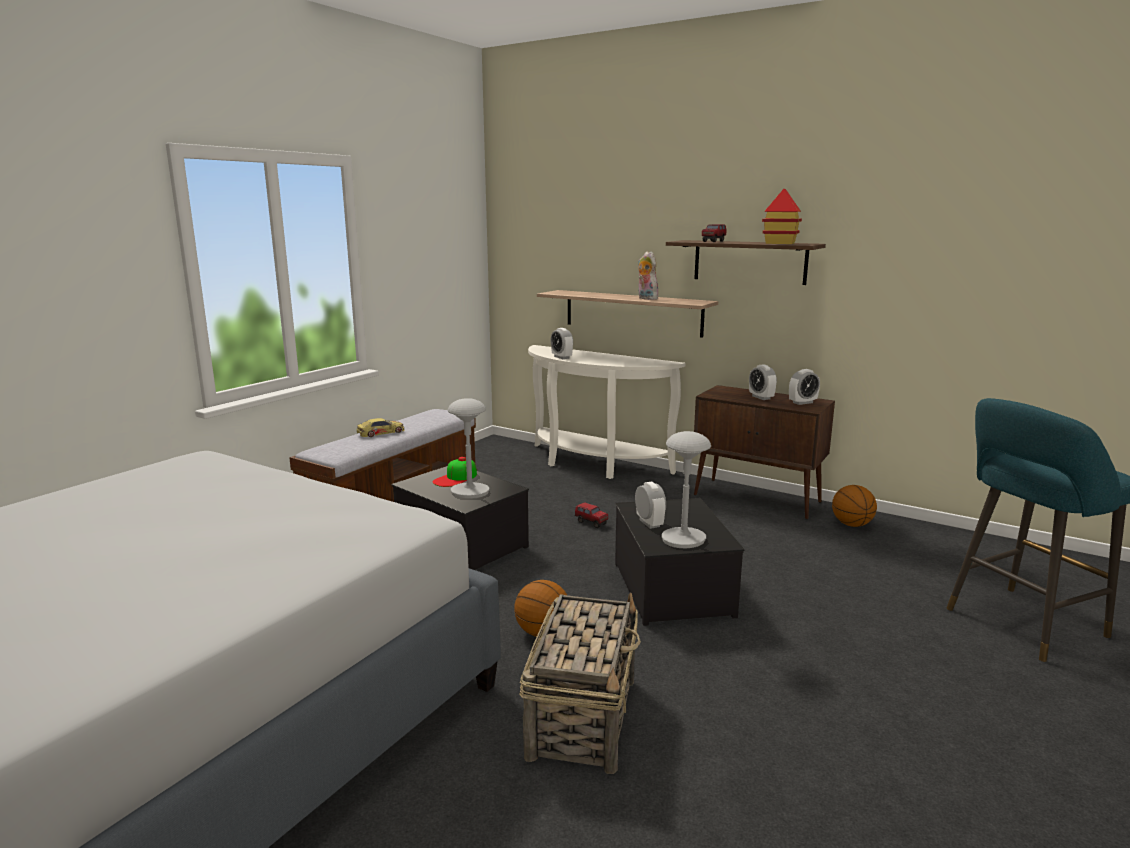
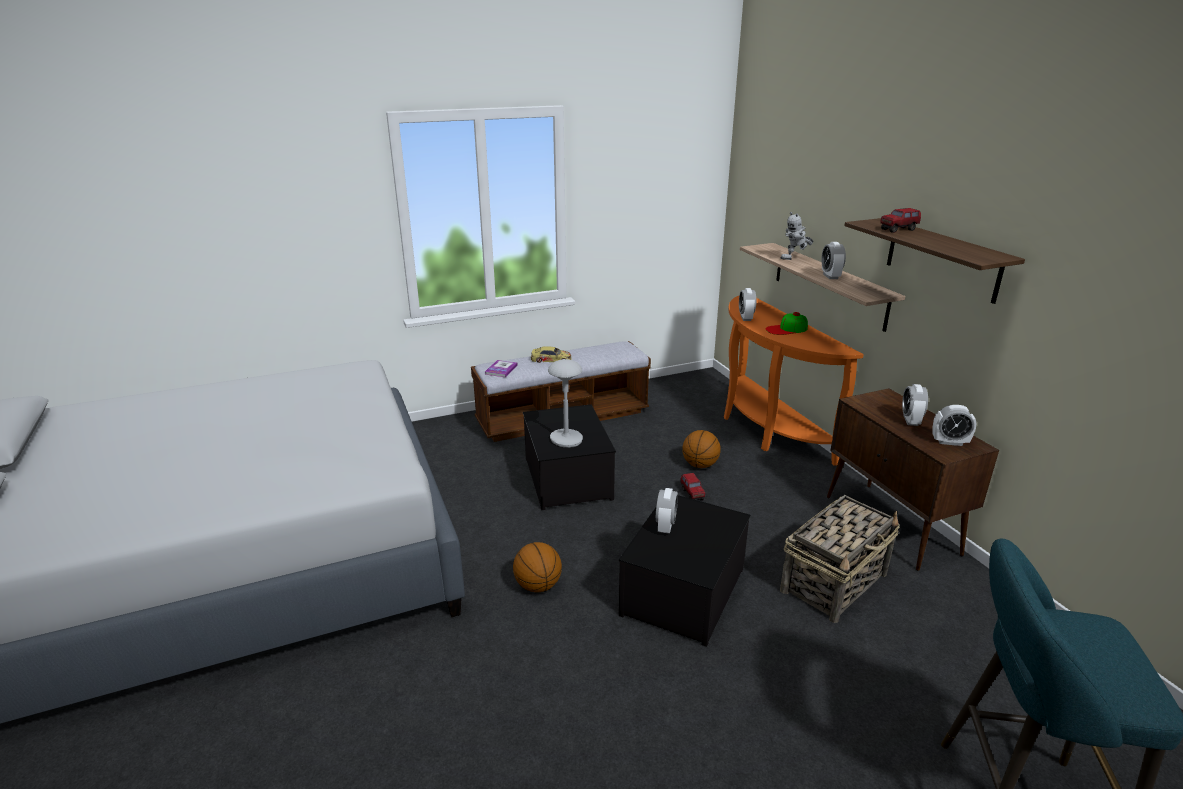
camera: 35 degrees right, 10 degrees up
(337, 449) = (501, 369): none -> book
(455, 478) = (573, 421): cap -> cap (786, 329)
(583, 716) = (489, 671): basket -> basket (835, 582)
(591, 464) = (765, 428): white console table -> orange console table
(598, 294) = (795, 259): none -> toy robot
(646, 298) = (830, 276): plush toy -> alarm clock
(683, 540) = (671, 556): grey table lamp -> none
(780, 243) = (961, 249): toy house -> none
(851, 524) = (964, 597): basketball -> basketball (700, 465)

